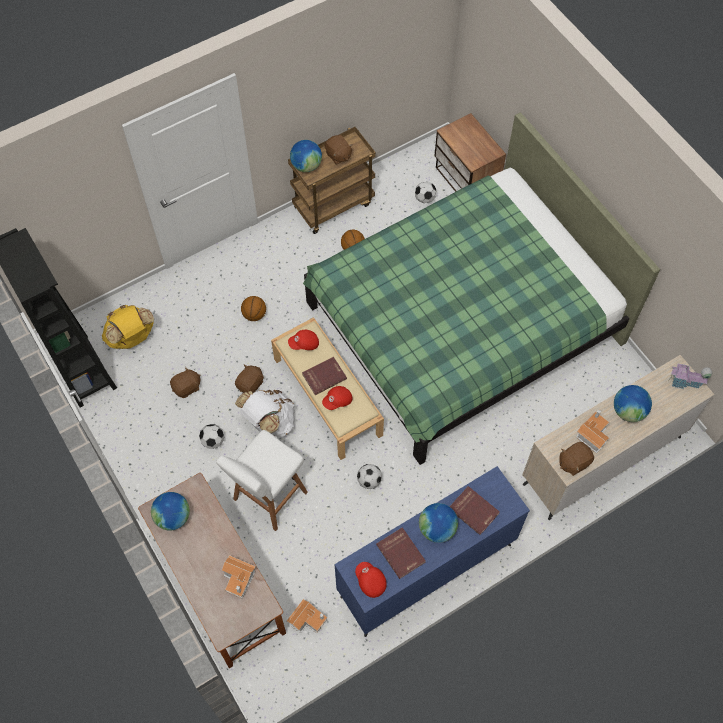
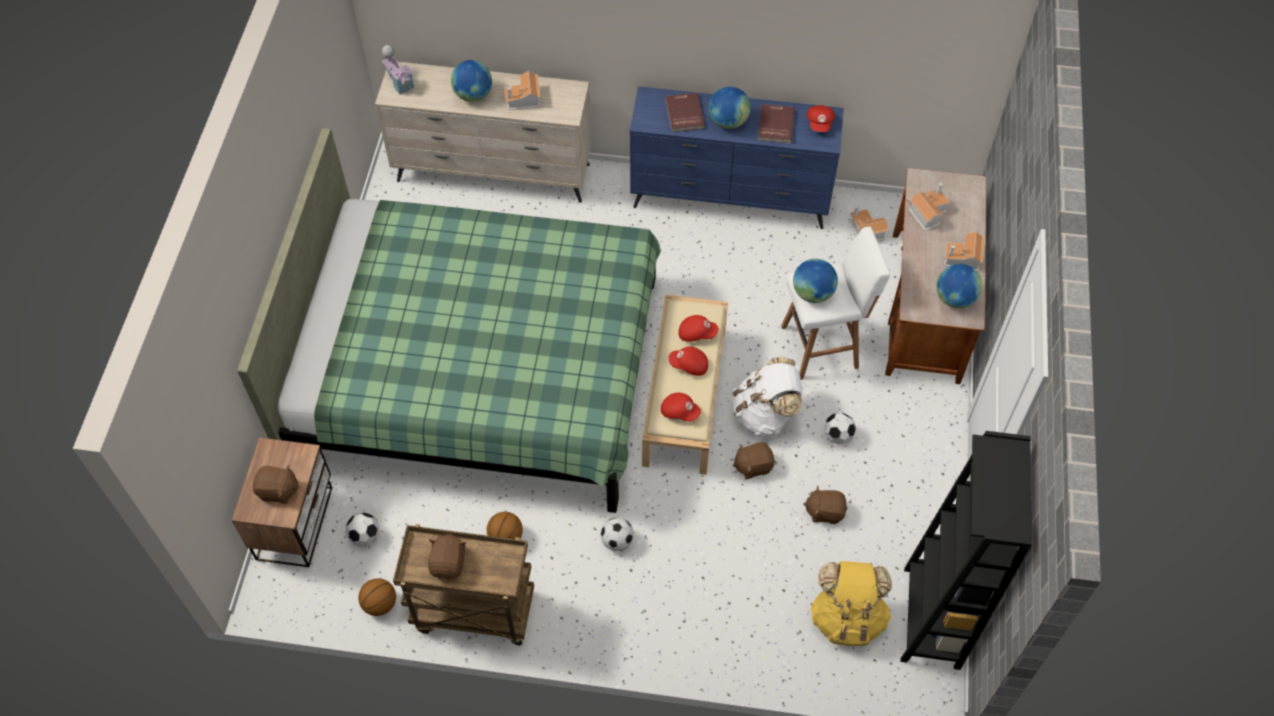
camera: 140 degrees left, 5 degrees down
(187, 556) = (963, 259): none -> toy house
(254, 315) = (686, 540): basketball -> basketball (380, 604)
(306, 165) = (498, 578): globe -> globe (812, 293)
(324, 376) = (689, 365): red book -> red cap
(369, 480) = (714, 296): football -> football (617, 541)
(573, 462) = (563, 92): brown plush toy -> brown plush toy (278, 491)

